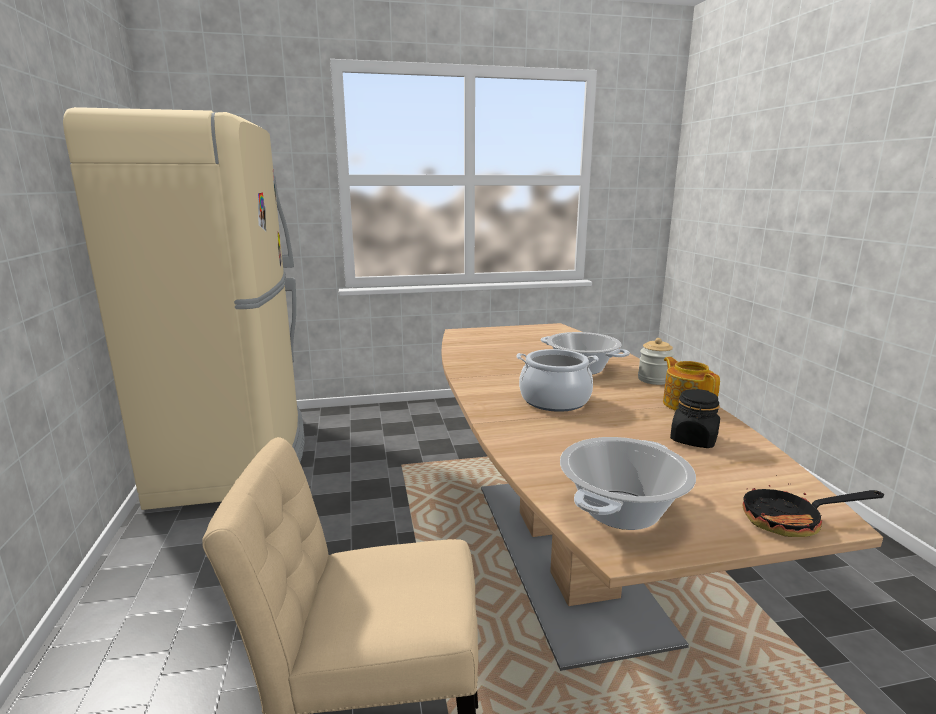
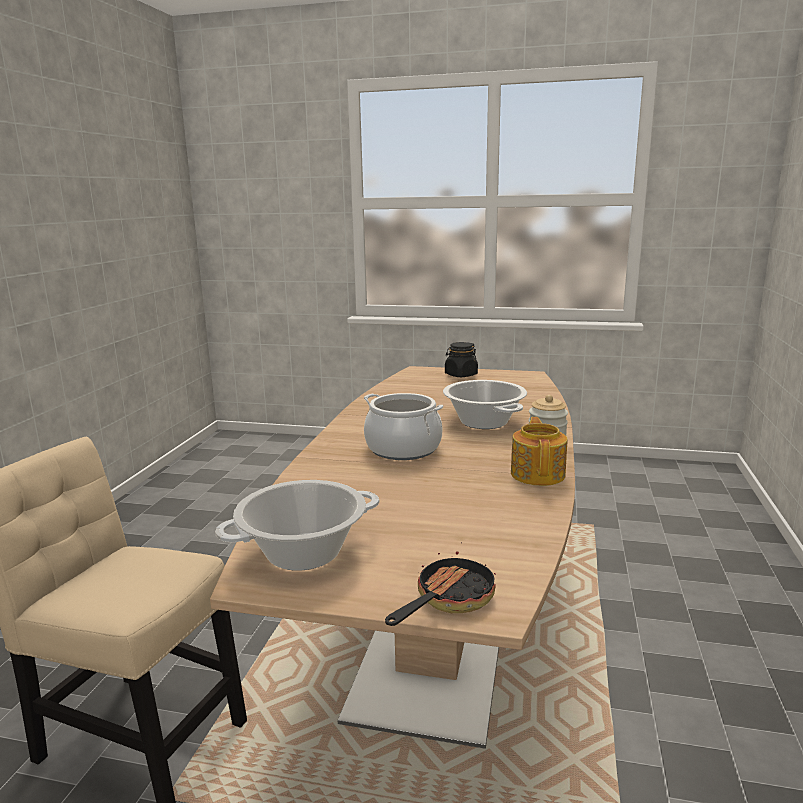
camera: 25 degrees right, 0 degrees up
(237, 456) = (225, 470): beige fridge -> none
(693, 440) = (481, 509): black jar -> black jar (461, 375)
(791, 521) = (448, 600): frying pan -> frying pan turned 105 degrees clockwise

